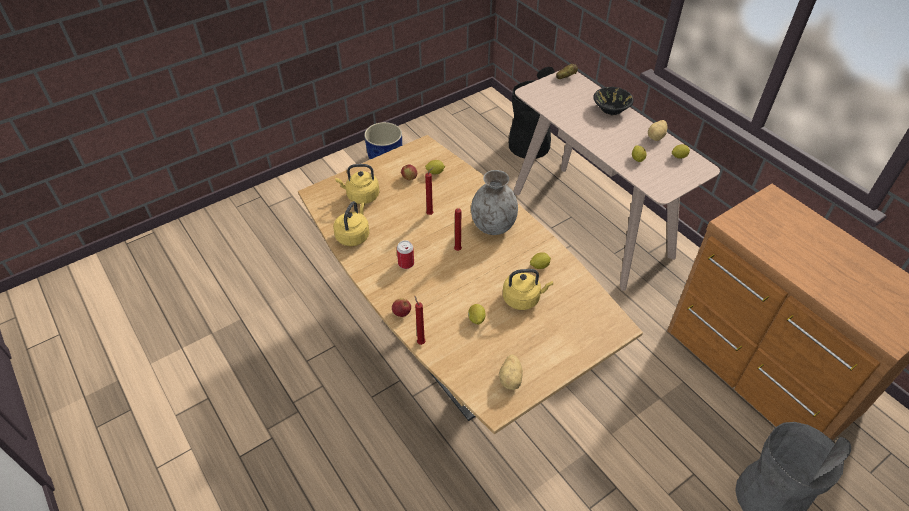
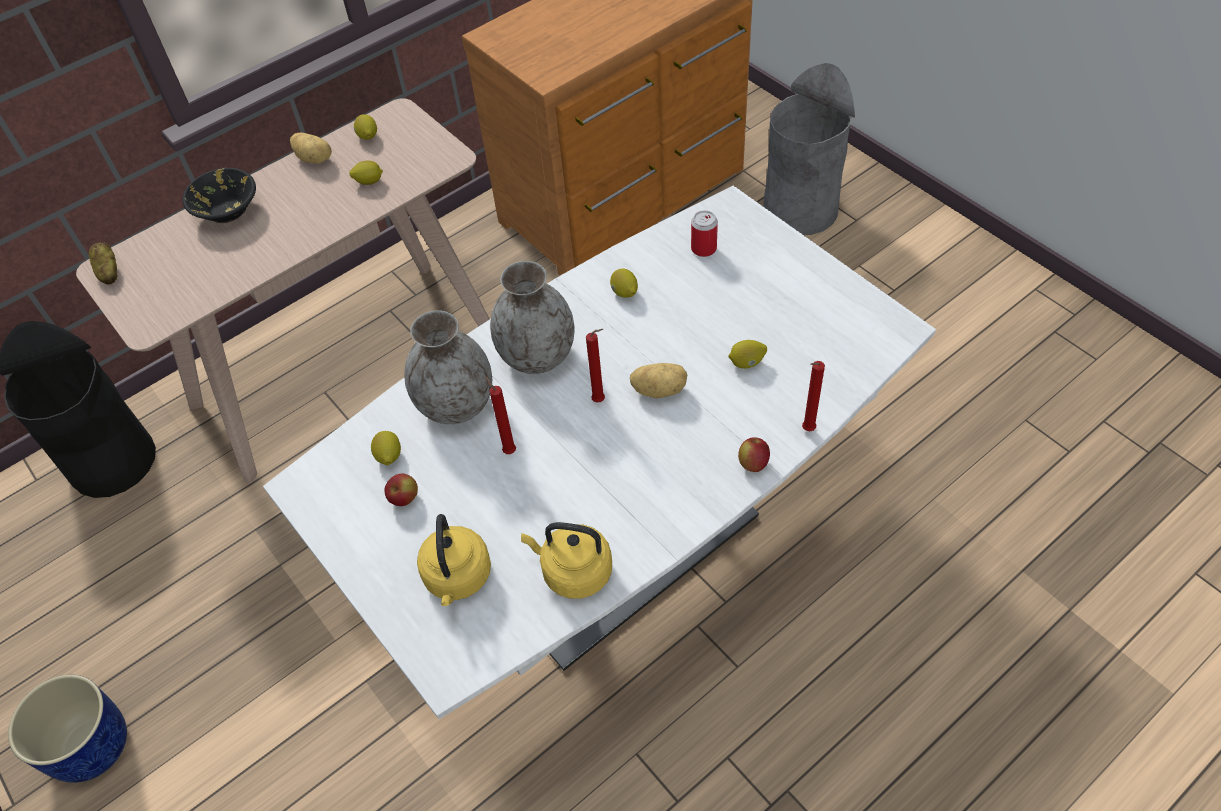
camera: 90 degrees left, 5 degrees up
(406, 263) = (638, 473): can -> can (703, 249)
(454, 348) = (624, 548): brown dining table -> white dining table
(463, 195) = (456, 405): none -> grey vase
(511, 379) = (846, 315): potato -> potato (659, 389)
(523, 298) = (695, 309): yellow kettle -> none

